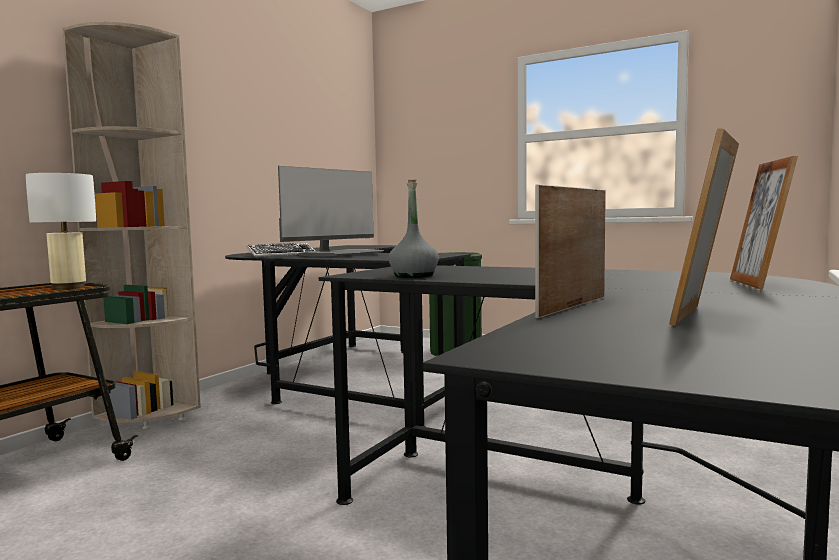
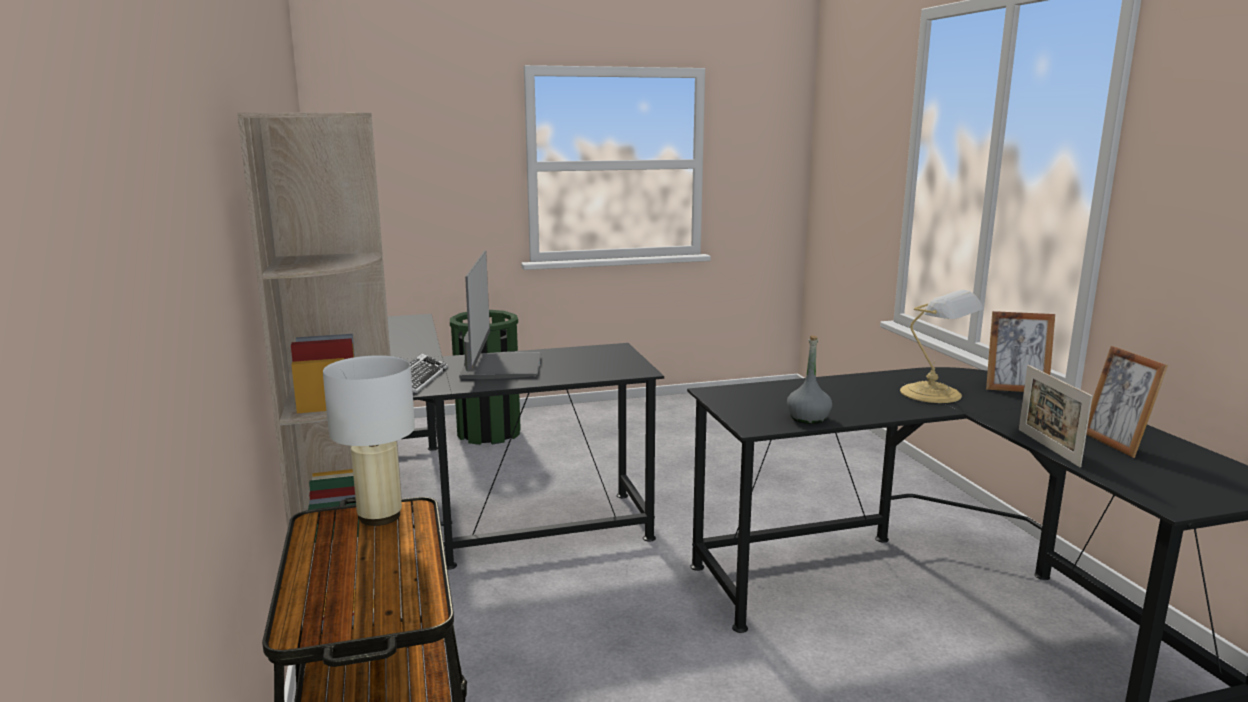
camera: 45 degrees left, 10 degrees up
(616, 278) = (934, 394): none -> table lamp
(758, 284) = (1015, 389): picture frame -> picture frame turned 45 degrees counterclockwise

